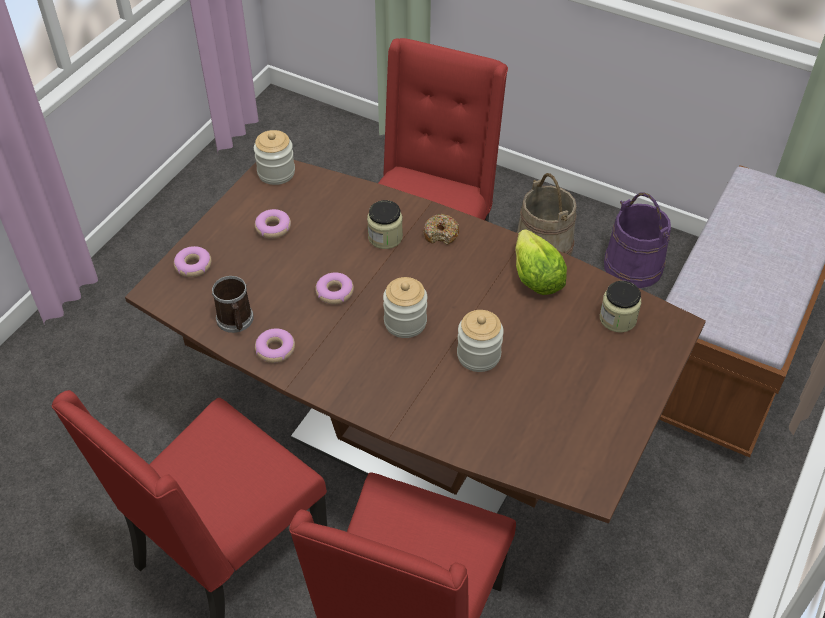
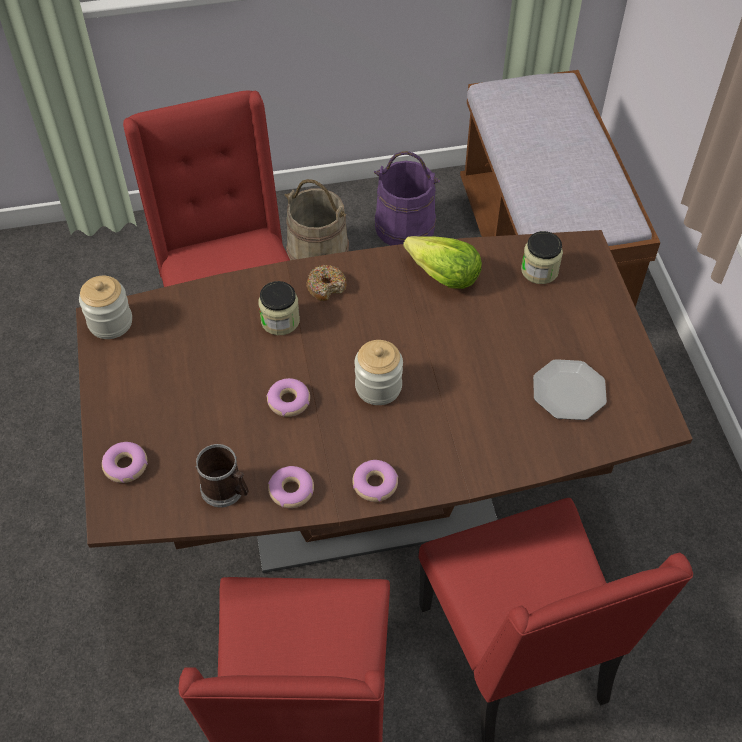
camera: 40 degrees left, 5 degrees up
(273, 228) = (165, 378): donut -> donut (375, 484)
(478, 355) = (467, 374): jar -> none
(544, 418) = (569, 392): none -> plate

